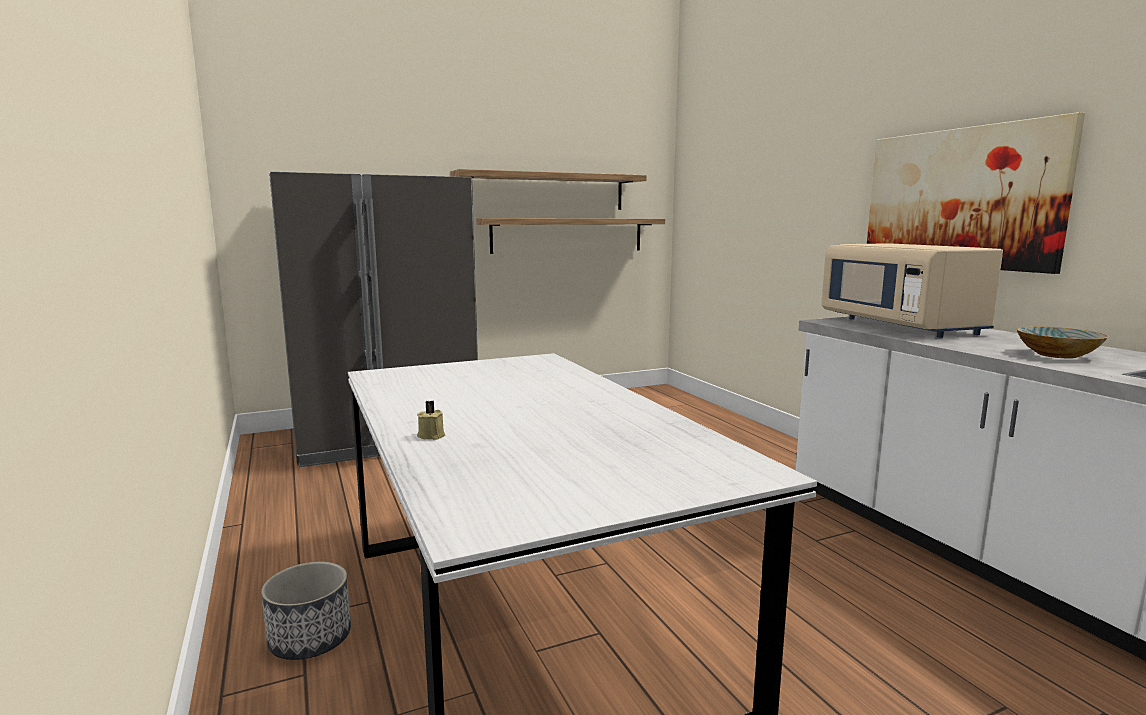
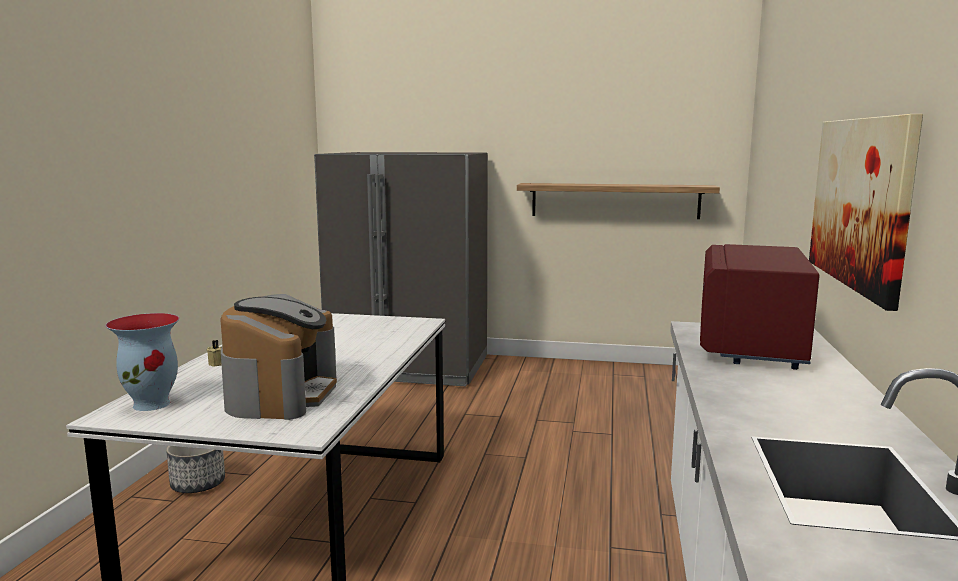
camera: 35 degrees right, 0 degrees up
(488, 498) = (153, 404): none -> vase
(546, 191) = (592, 157): shelf -> none
(615, 446) = (282, 394): none -> coffee machine
(900, 326) = (750, 344): beige microwave -> red microwave
(1058, 355) = (778, 406): bowl -> none

